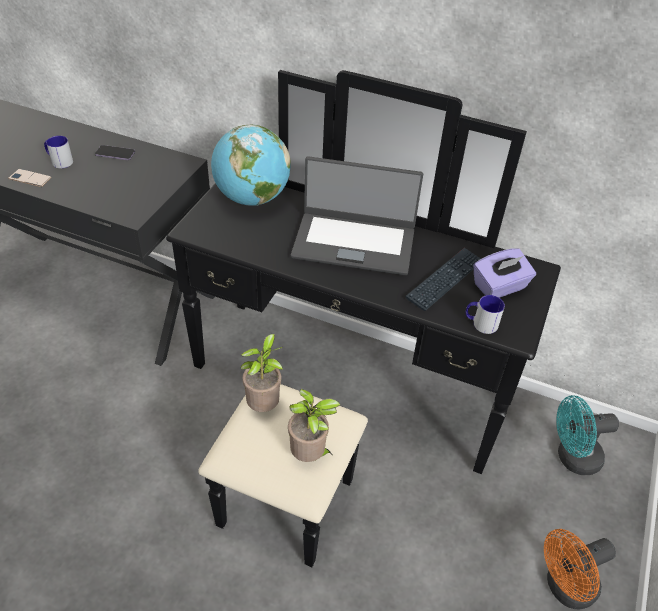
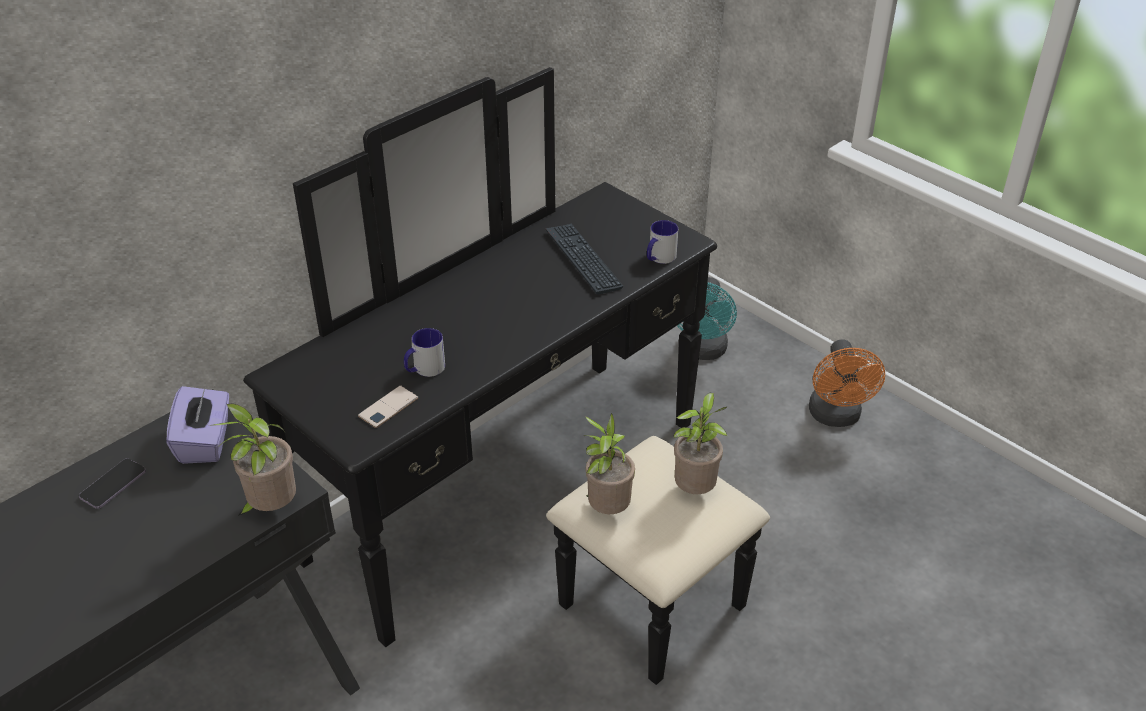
camera: 65 degrees left, 5 degrees down
(30, 178) = (95, 601): phone -> phone (388, 407)
(59, 161) = (75, 557): mug -> mug (424, 369)
(115, 213) = (270, 508): none -> potted plant
(252, 198) = (331, 368): globe -> none
(354, 242) = (480, 306): laptop -> none
(500, 287) = (615, 228): purple tissue box -> purple tissue box (205, 441)

